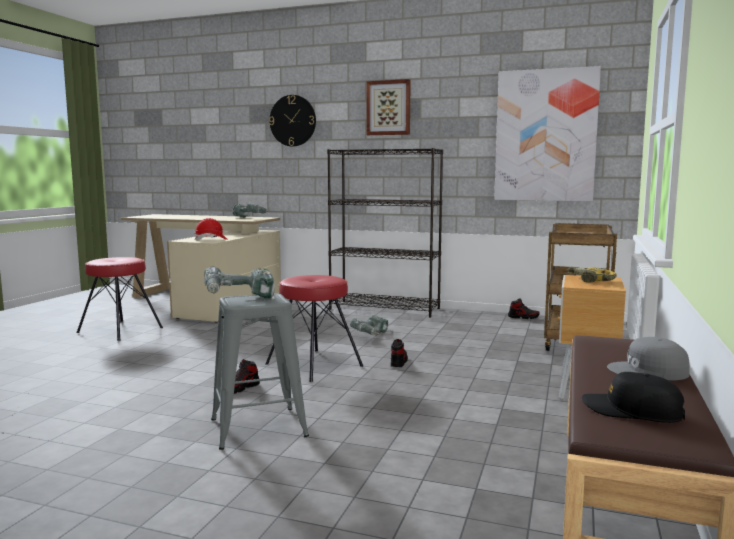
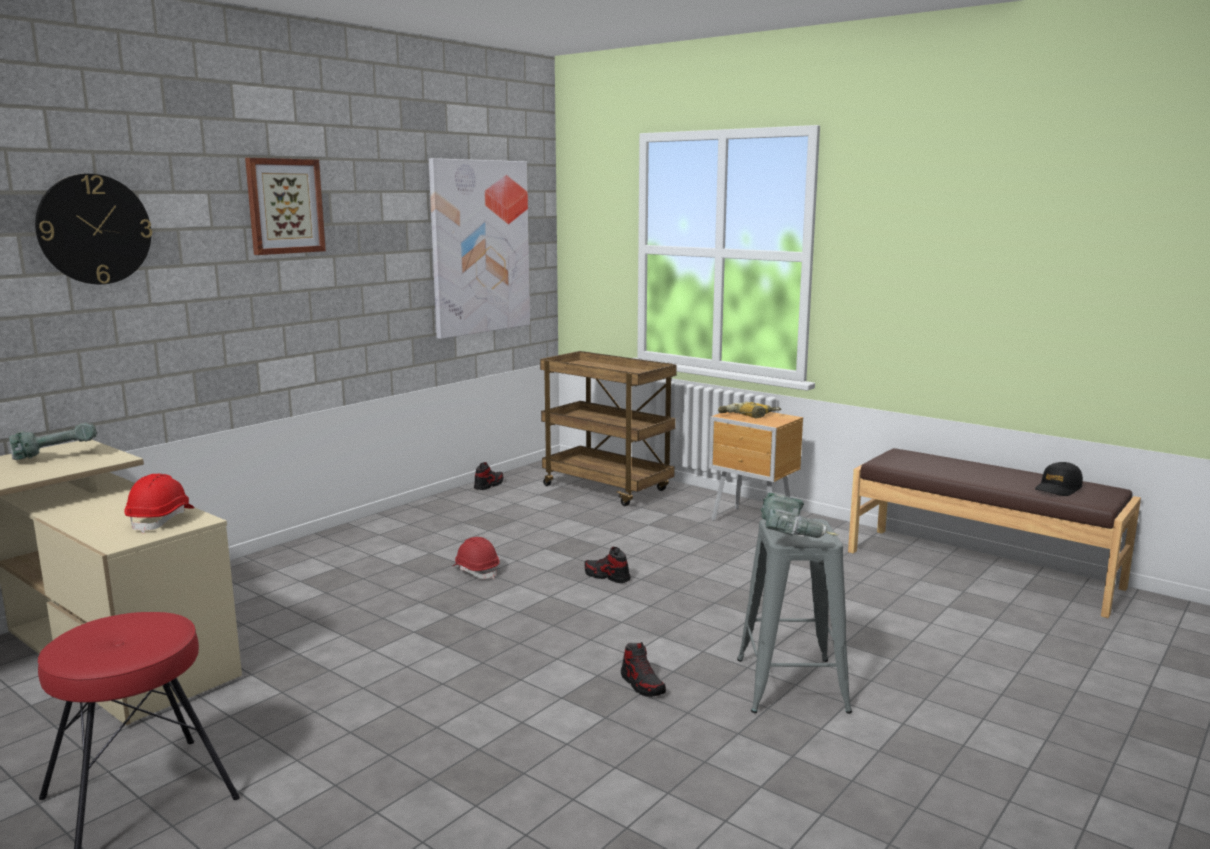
camera: 70 degrees left, 5 degrees up
(314, 364) = (576, 625): red stool -> none
(373, 335) = (476, 571): power drill -> red hard hat
(385, 309) = (339, 540): black bookcase -> none
(648, 371) = (972, 468): grey cap -> none

